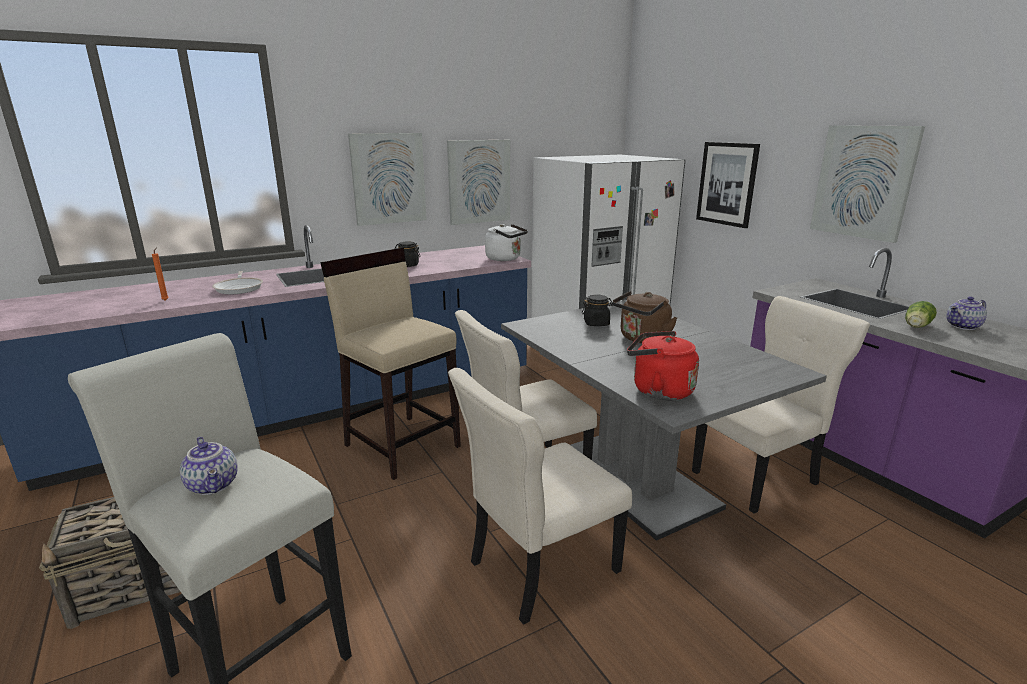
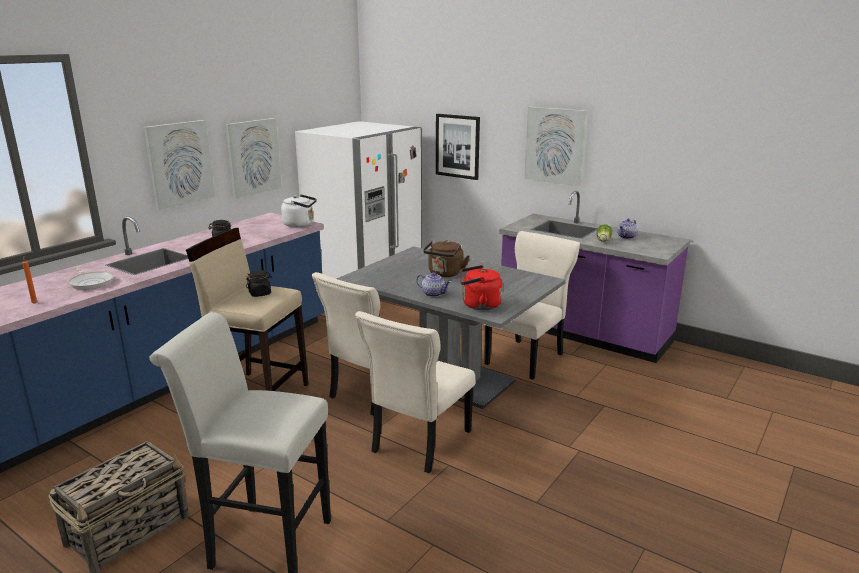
camera: 25 degrees left, 0 degrees up
(214, 485) = (255, 411): teapot -> teapot (434, 294)
(596, 323) = (405, 268): black jar -> black jar (260, 293)

